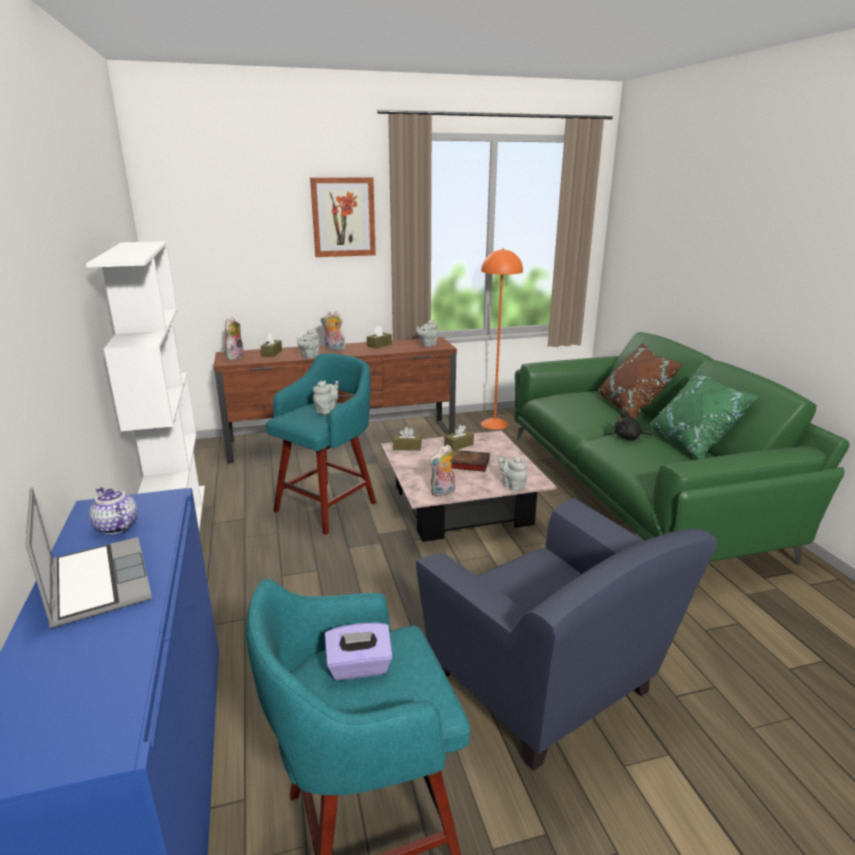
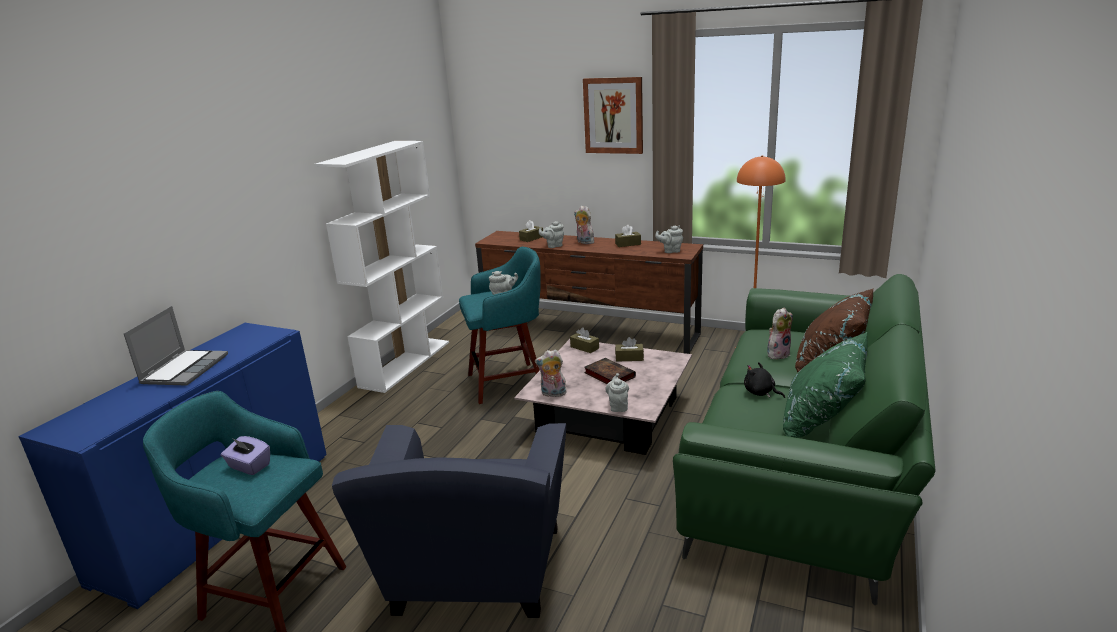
camera: 40 degrees right, 0 degrees up
(115, 527) = (234, 342): teapot -> none
(234, 357) = (501, 237): plush toy -> plush toy (777, 354)

